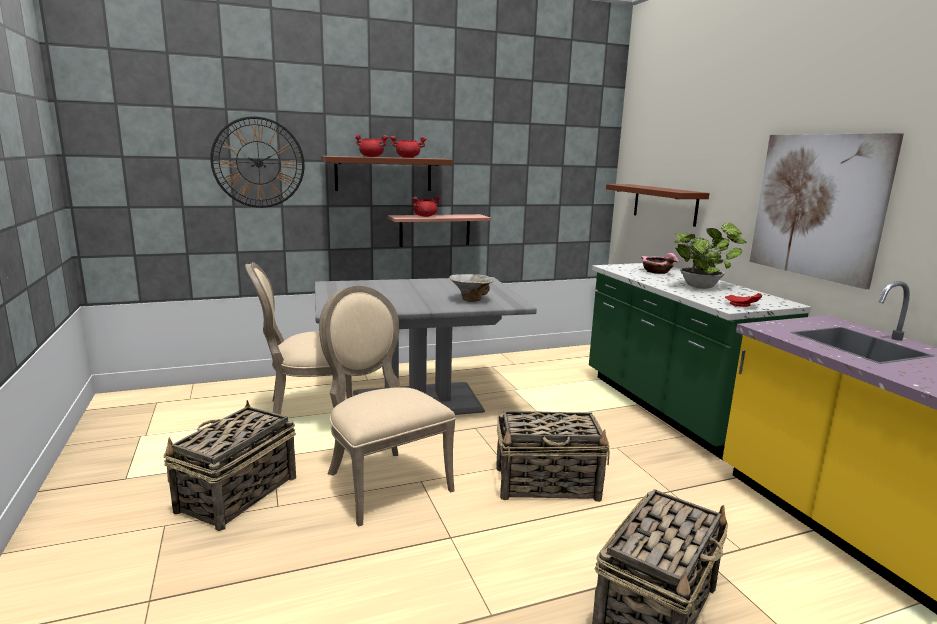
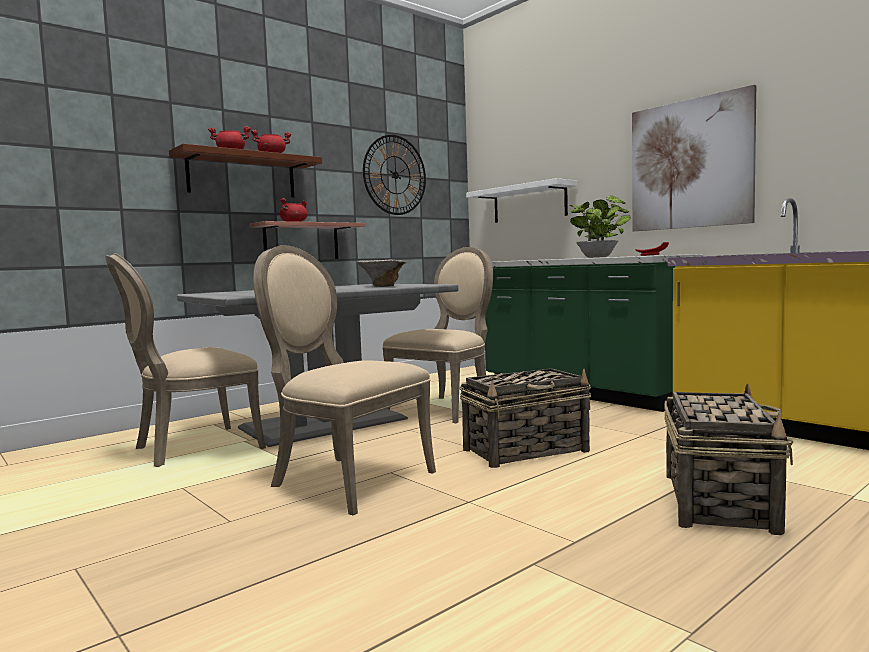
camera: 20 degrees left, 10 degrees down
(236, 494) = (161, 524): basket -> none
(258, 162) = (90, 153): wall clock -> wall clock (395, 175)
(528, 404) = (446, 408): none -> beige chair
(656, 272) = (543, 259): pink bowl -> none
(664, 204) = (529, 203): brown shelf -> white shelf

